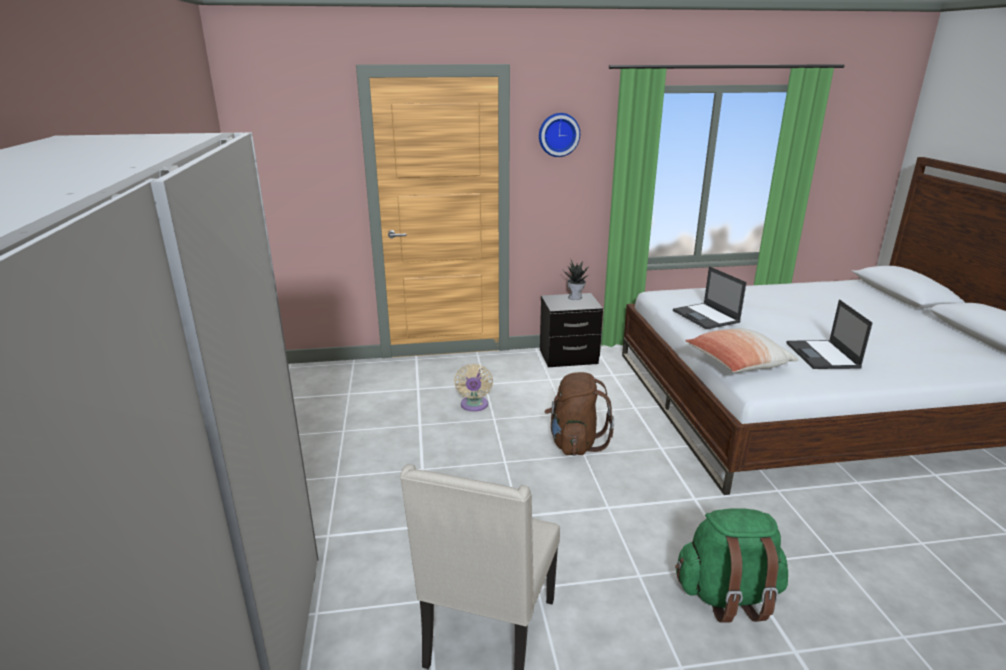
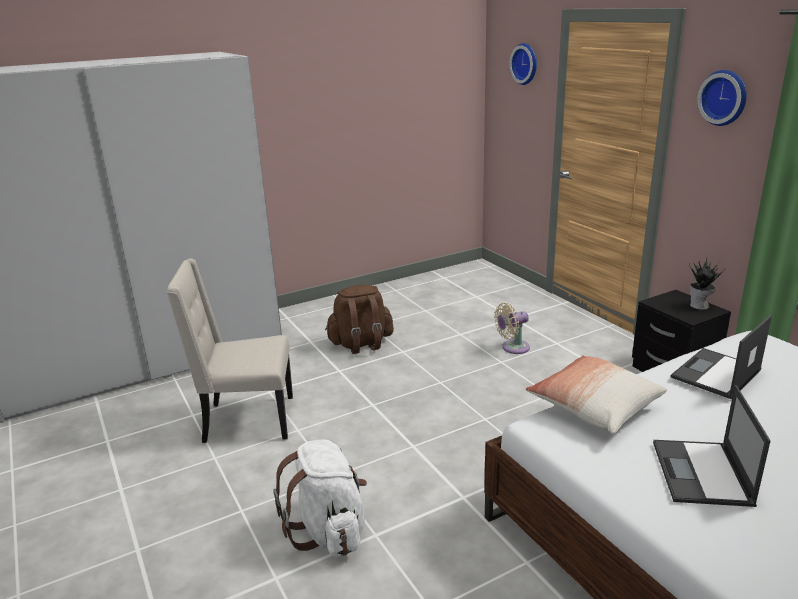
camera: 70 degrees right, 0 degrees up
(305, 126) = (526, 64): none -> wall clock
(575, 443) = (500, 410): brown backpack -> brown backpack (361, 344)
(727, 595) = (329, 531): green backpack -> white backpack
(823, 355) = (702, 474): laptop -> laptop turned 60 degrees counterclockwise

